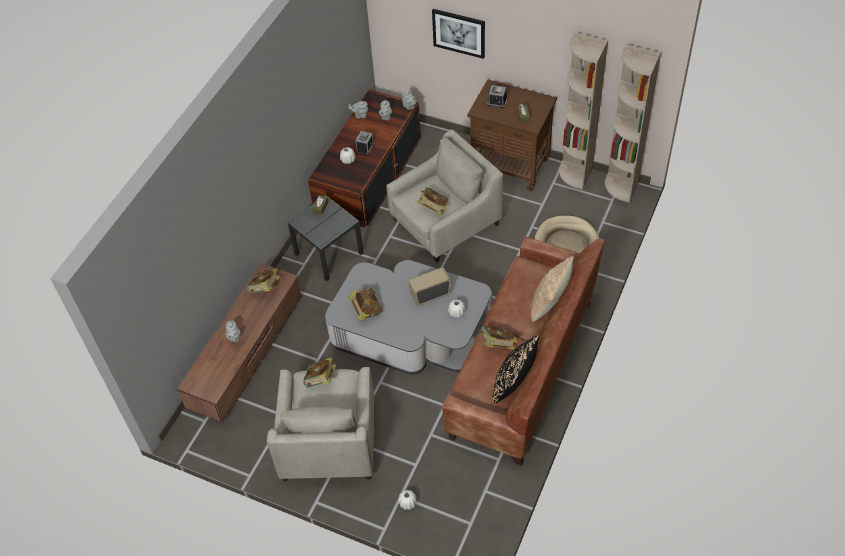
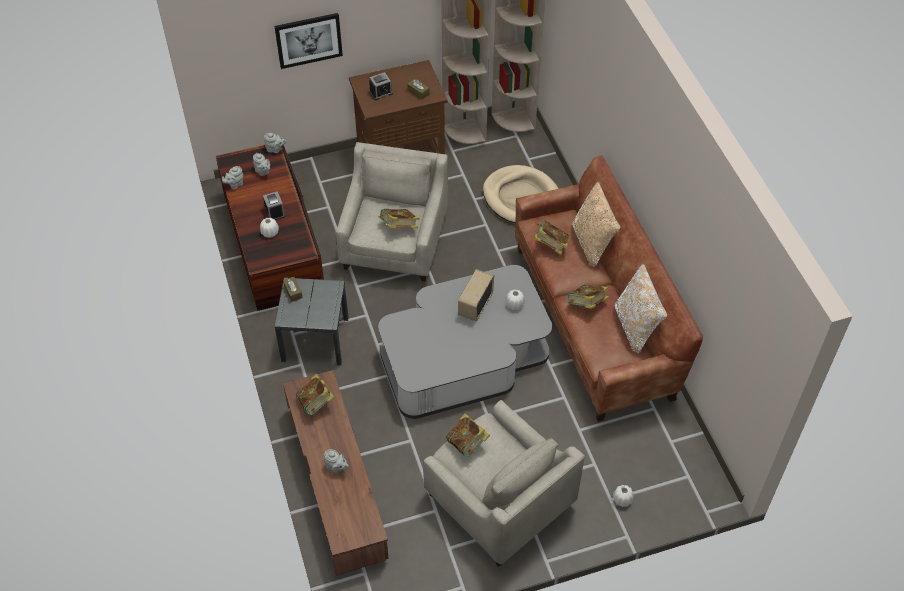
camera: 45 degrees left, 0 degrees up
(366, 310) = (434, 357): book -> book (550, 245)
(514, 385) = (635, 329): black pillow -> white pillow

